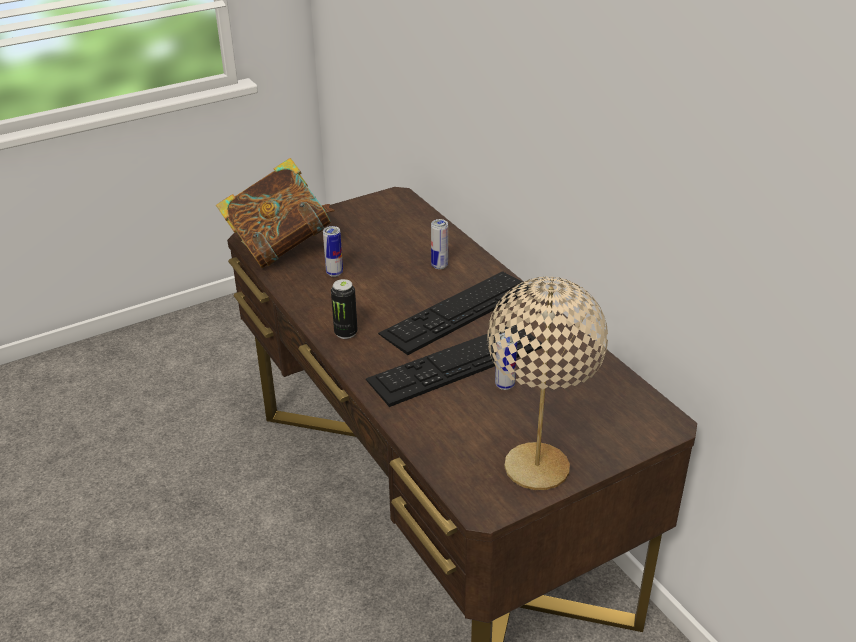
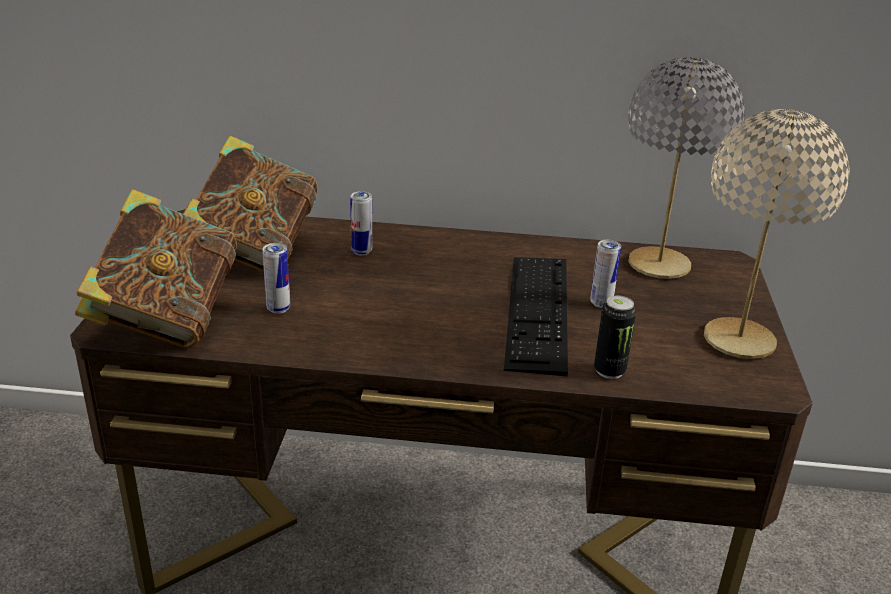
camera: 55 degrees left, 5 degrees down
(346, 333) = (403, 348): can -> can (609, 371)
(386, 233) = (253, 251): none -> book
(457, 311) = (453, 275): keyboard -> none
(604, 390) = (659, 265): none -> grey table lamp

